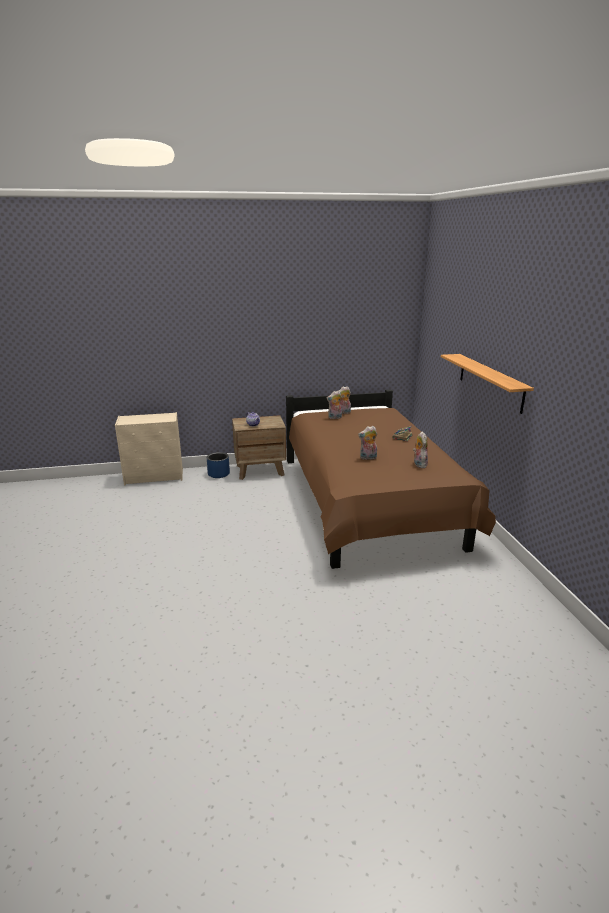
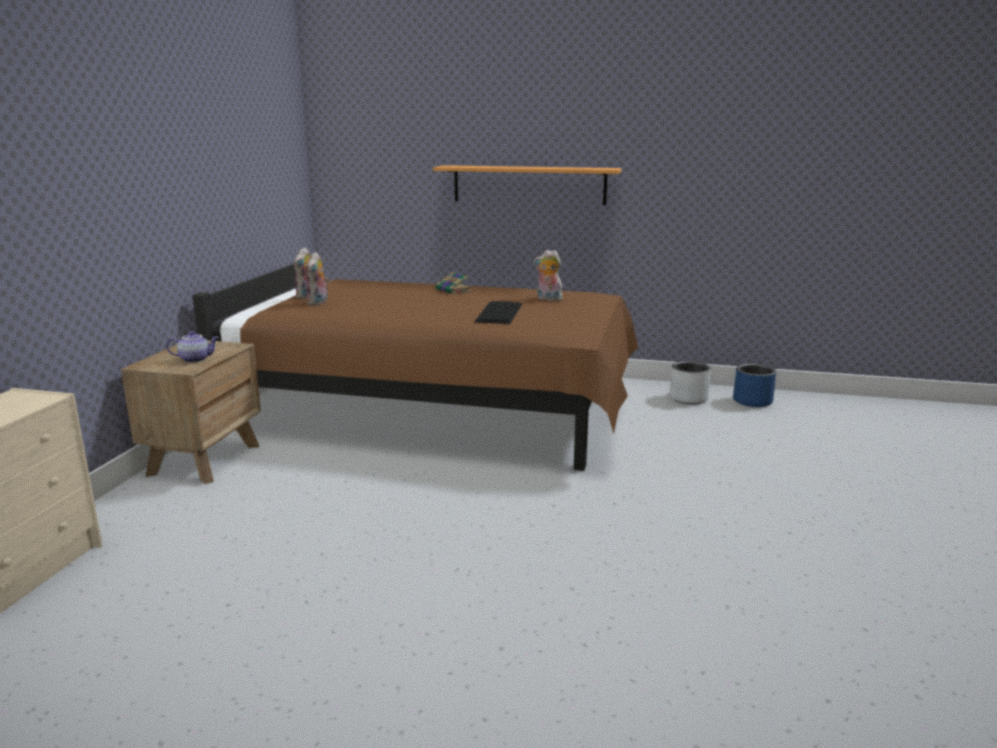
camera: 65 degrees left, 5 degrees down
(218, 474) = (147, 500): blue planter -> blue planter (752, 401)
(368, 458) = (499, 312): plush toy -> keyboard
(504, 589) = (688, 398): none -> grey planter

